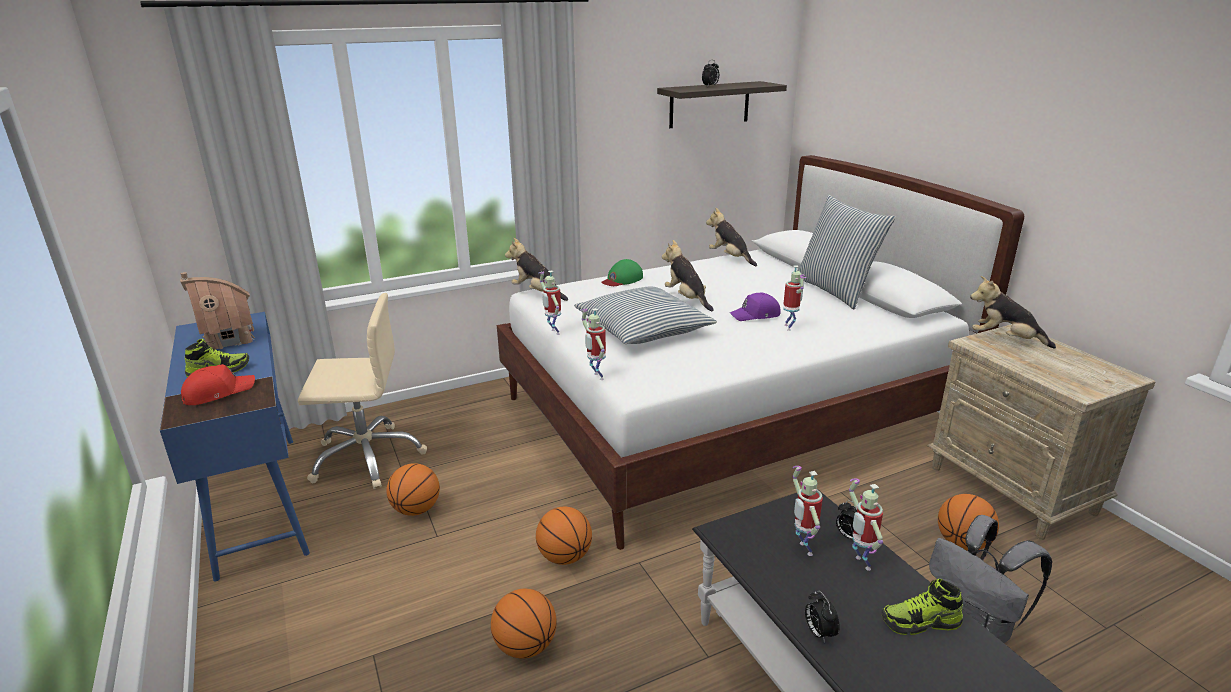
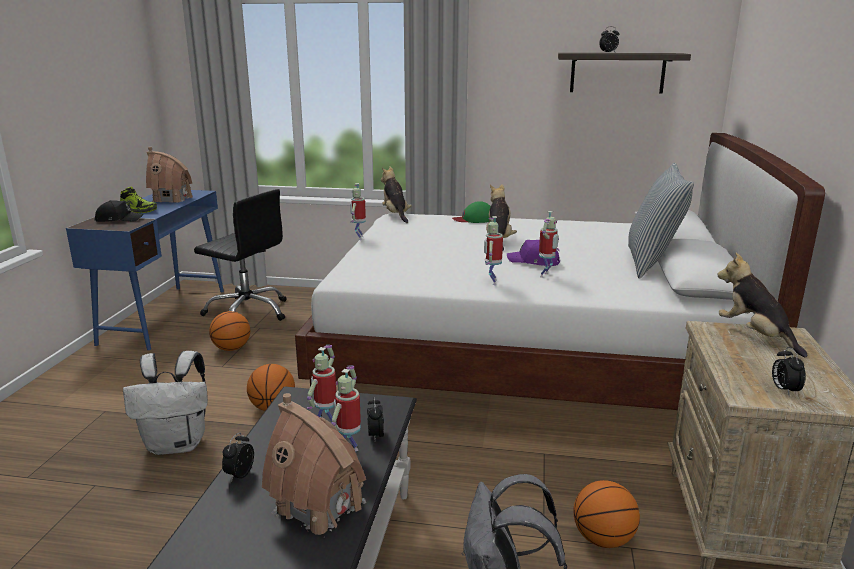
camera: 35 degrees right, 5 degrees down
(218, 392) = (118, 219): red cap -> black cap
(367, 457) = (248, 312): beige office chair -> black office chair
(525, 646) = (178, 444): basketball -> white backpack
(596, 377) = (332, 267): toy robot -> toy robot (492, 282)
(643, 329) = (424, 249): pillow -> none
(730, 258) = (600, 223): plush toy -> none
(920, 622) = (319, 506): shoe -> toy house
(1088, 379) = (784, 390): none -> alarm clock

